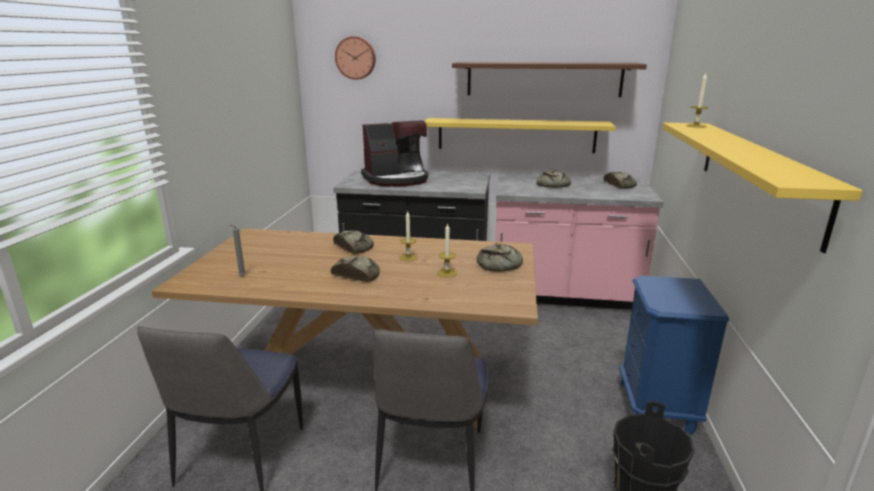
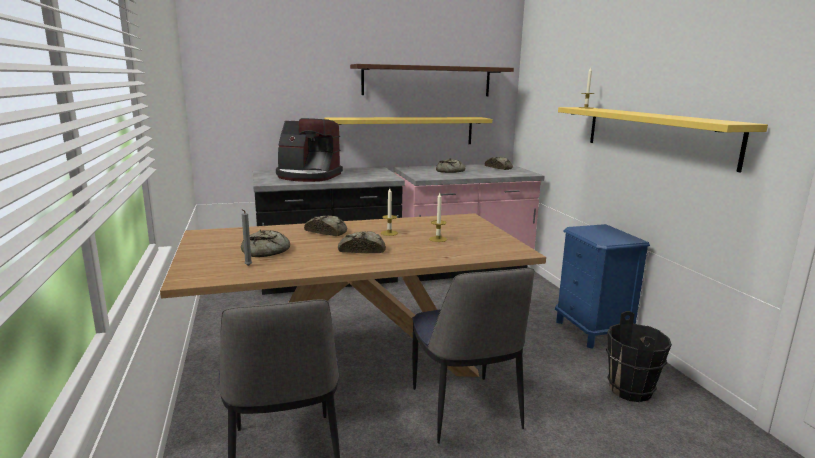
camera: 25 degrees left, 5 degrees down
(356, 58) = (248, 58): wall clock -> none
(396, 179) = (308, 176): coffee machine -> coffee machine turned 60 degrees clockwise
(500, 265) = (471, 229): bread -> bread (266, 251)

